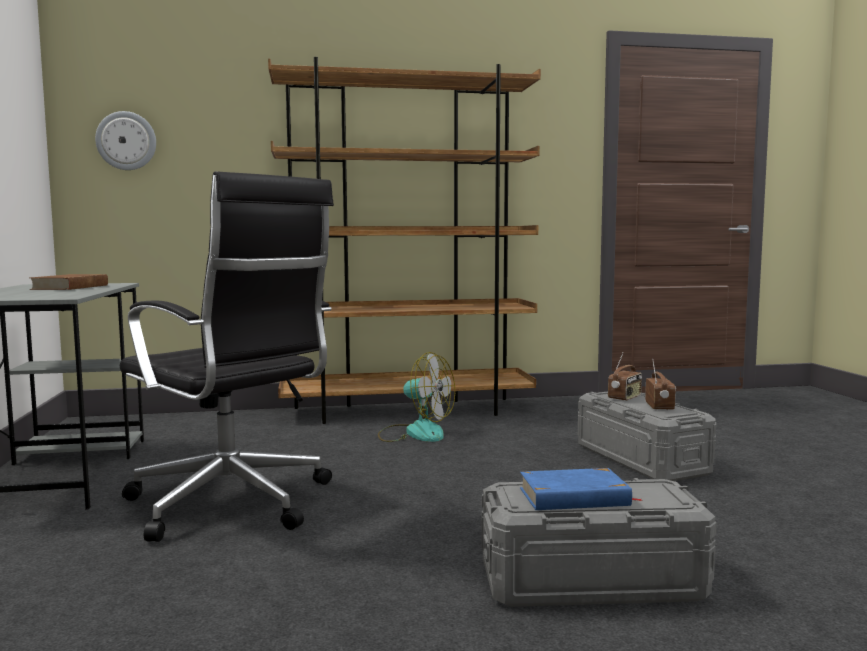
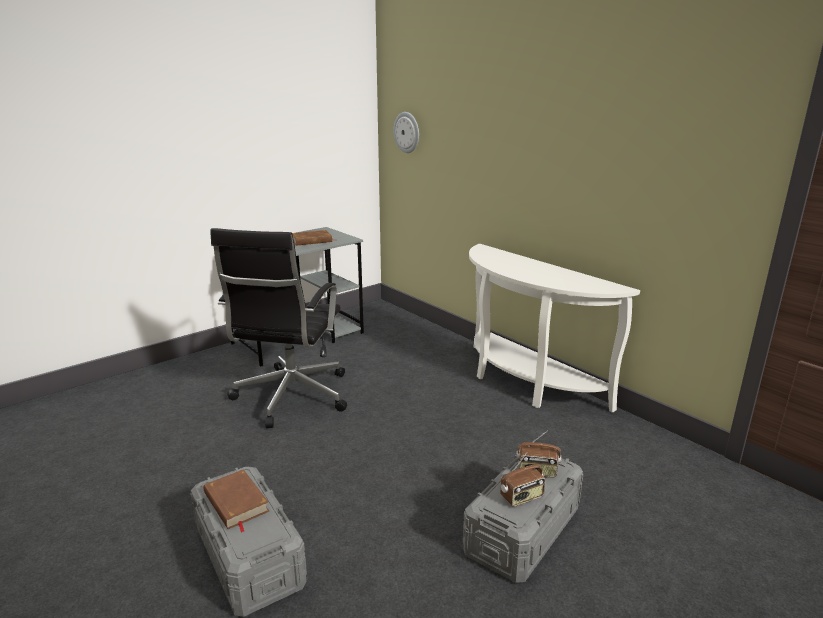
camera: 60 degrees right, 15 degrees up
(407, 411) = (524, 382): brown bookcase -> white console table
(415, 433) = (472, 404): fan -> none
(574, 497) = (236, 503): blue book -> brown book

